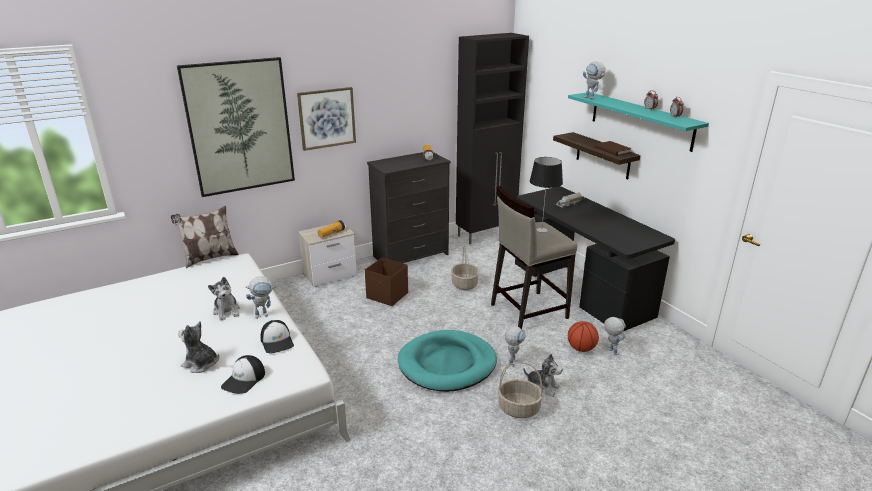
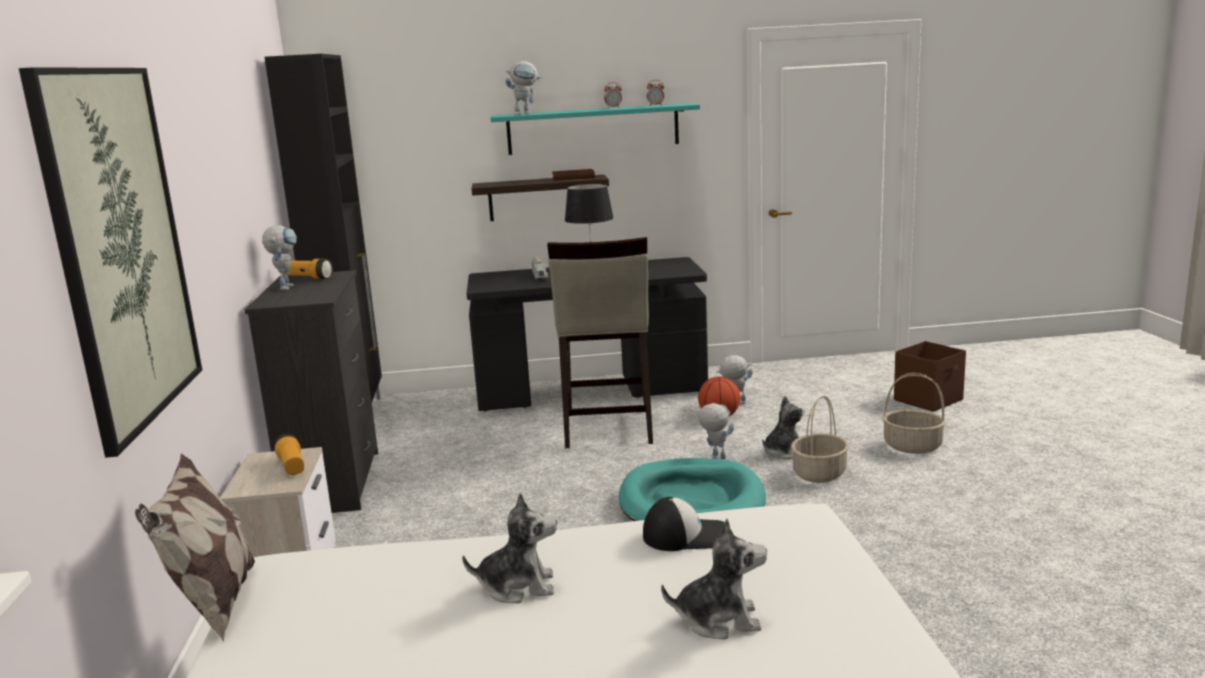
camera: 65 degrees left, 10 degrees down
(201, 364) = (718, 620): plush toy -> plush toy turned 135 degrees counterclockwise
(244, 379) = (799, 572): cap -> none
(264, 314) = (570, 544): toy robot -> toy robot (286, 286)
(327, 118) = (198, 217): picture -> none
(387, 296) = (446, 522): brown storage box -> brown storage box (929, 400)
(465, 284) = (488, 456): basket -> basket (913, 446)

